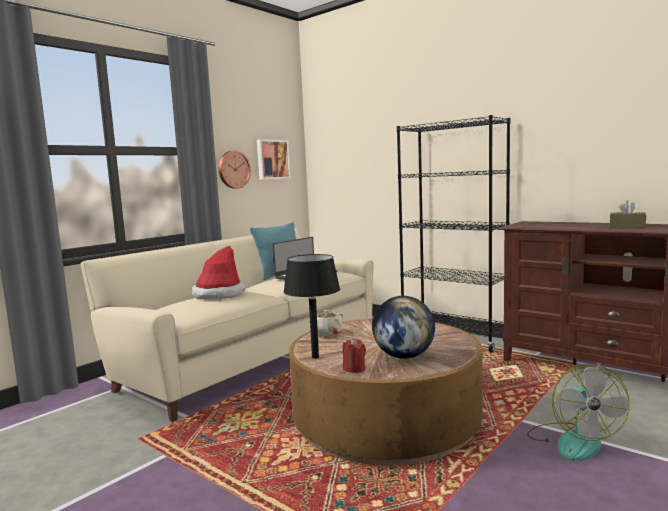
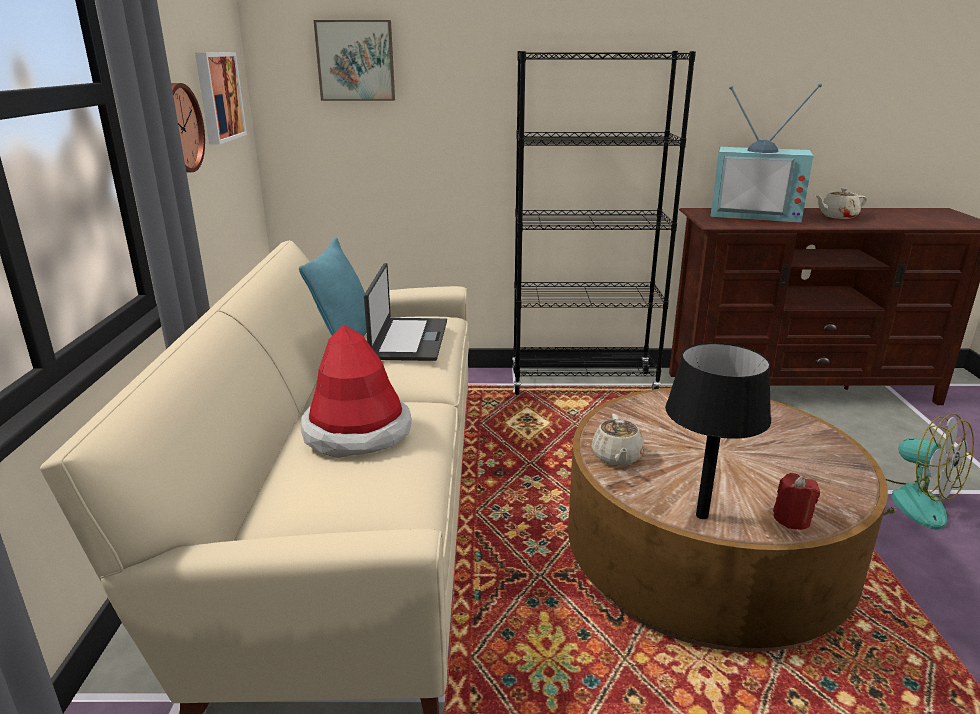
camera: 40 degrees left, 15 degrees up
(347, 141) = (356, 61): none -> picture
(404, 356) = (793, 469): globe -> none
(564, 224) = (756, 214): none -> television
(627, 226) = (837, 216): brown tissue box -> beige teapot

